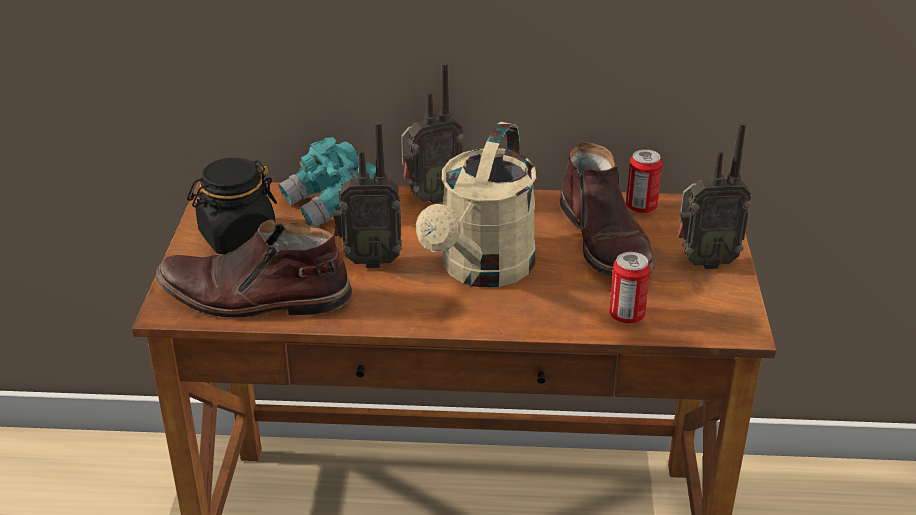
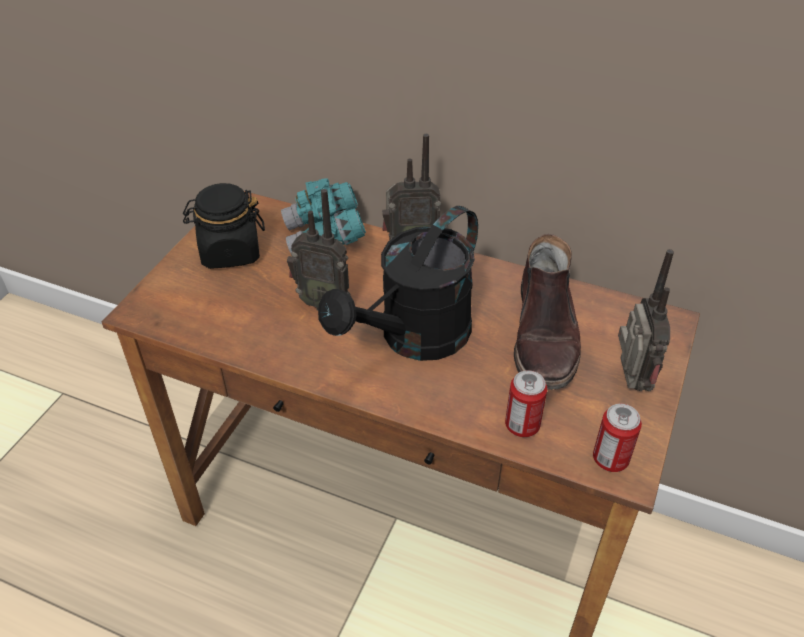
camera: 20 degrees right, 10 degrees up
(254, 298) = (210, 317): brown boot -> none
(482, 271) = (414, 339): beige watering can -> black watering can
(641, 207) = (598, 305): can -> can (610, 459)
(704, 261) = (629, 383): radio -> radio turned 105 degrees counterclockwise

